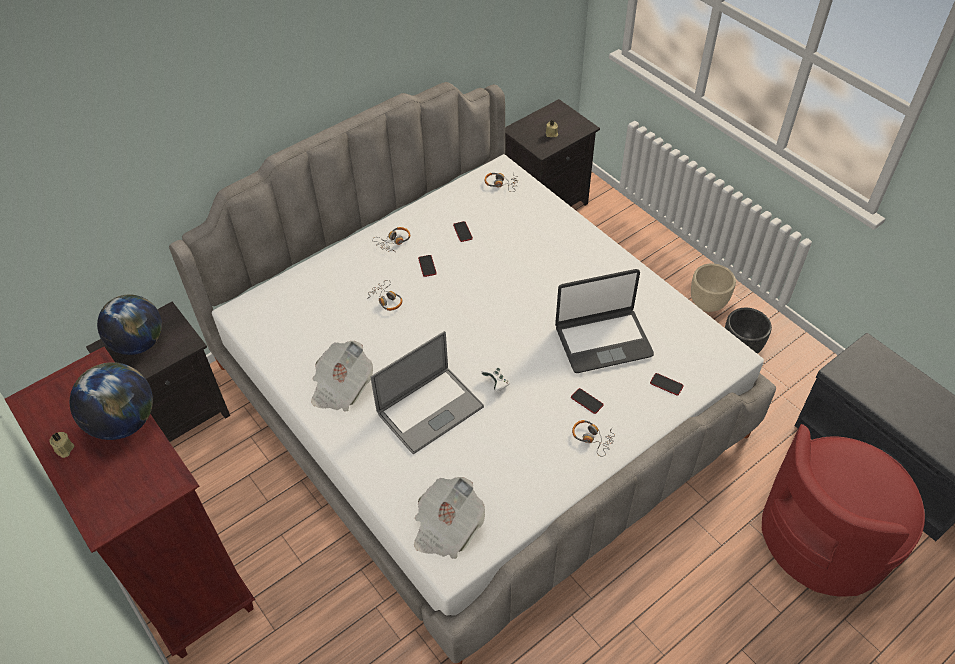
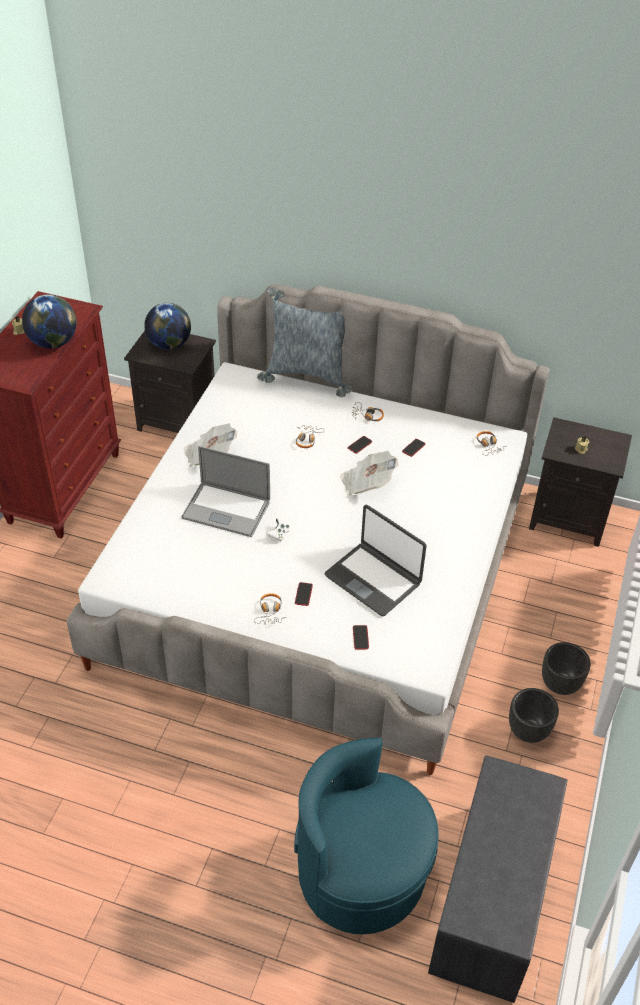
camera: 55 degrees right, 5 degrees down
(304, 259) = (307, 380): none -> pillow
(446, 528) = (134, 564): newspaper -> newspaper (367, 483)
(707, 303) = (560, 685): beige planter -> black planter
(823, 538) = (363, 874): red armchair -> turquoise armchair

